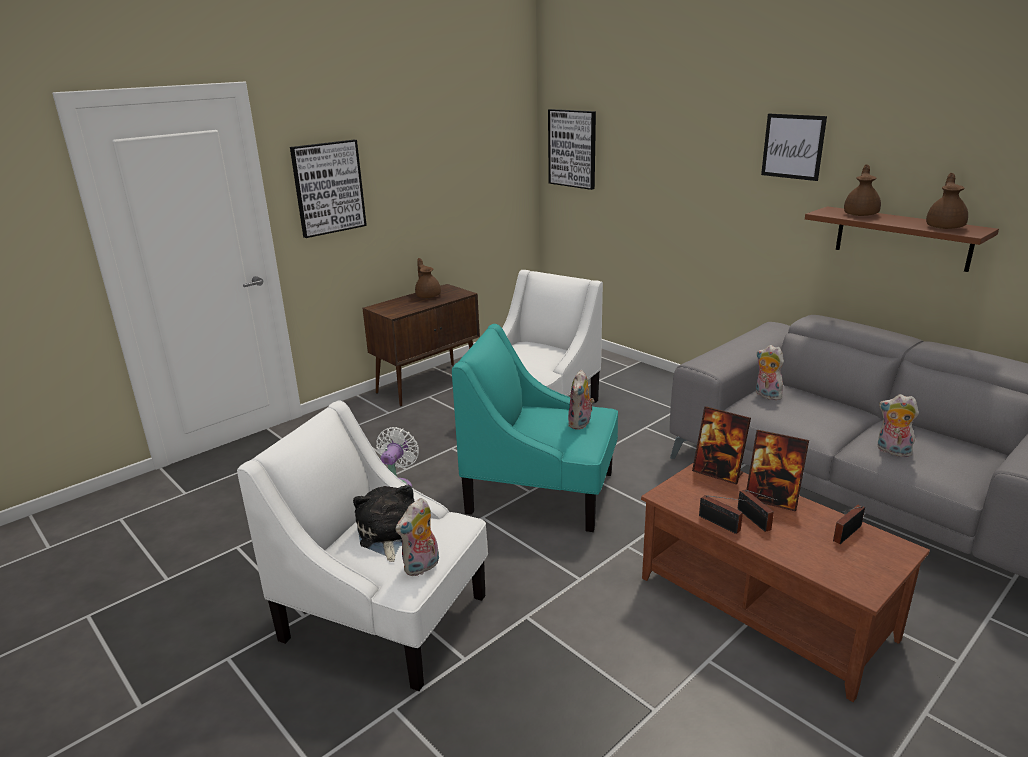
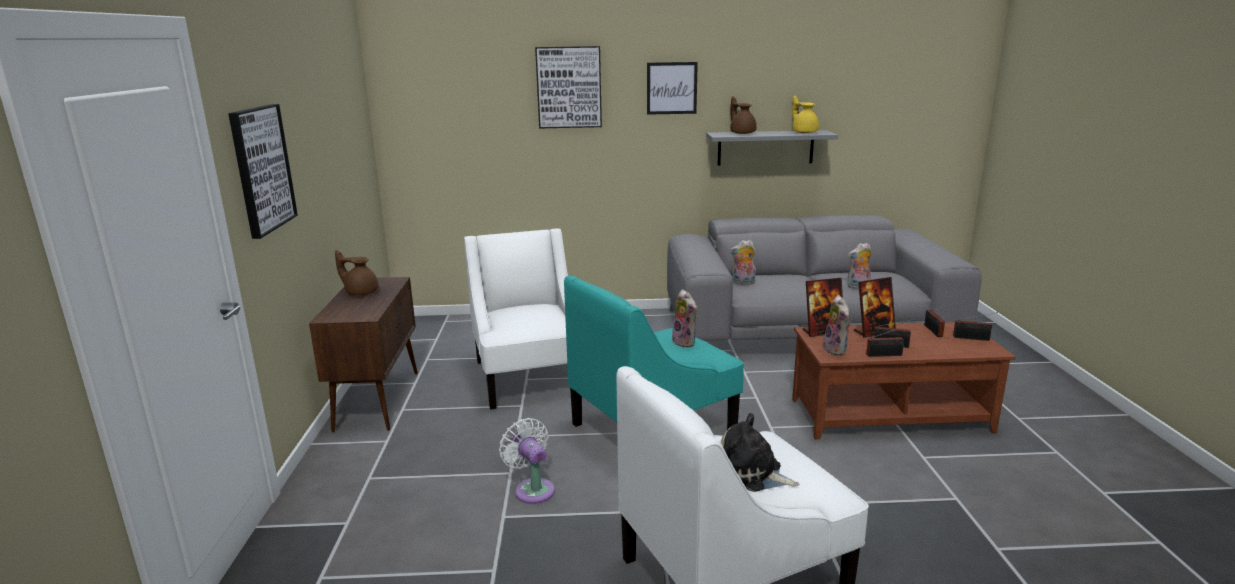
camera: 50 degrees left, 5 degrees down
(422, 567) = (819, 475): plush toy -> plush toy (837, 350)
(572, 148) = (425, 112): picture -> picture (569, 87)
(875, 566) = (973, 338): none -> radio
(902, 238) = (765, 147): brown shelf -> grey shelf
(945, 227) = (804, 132): brown teapot -> yellow teapot

